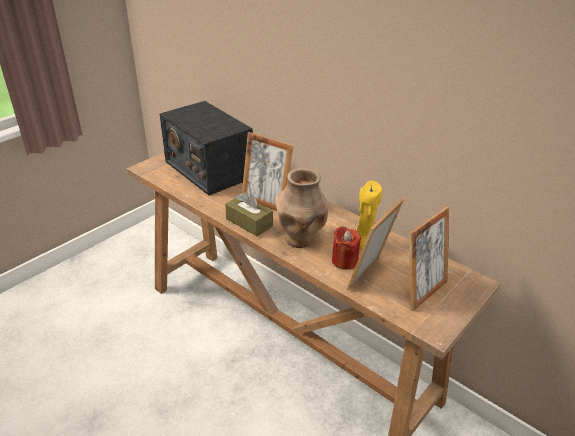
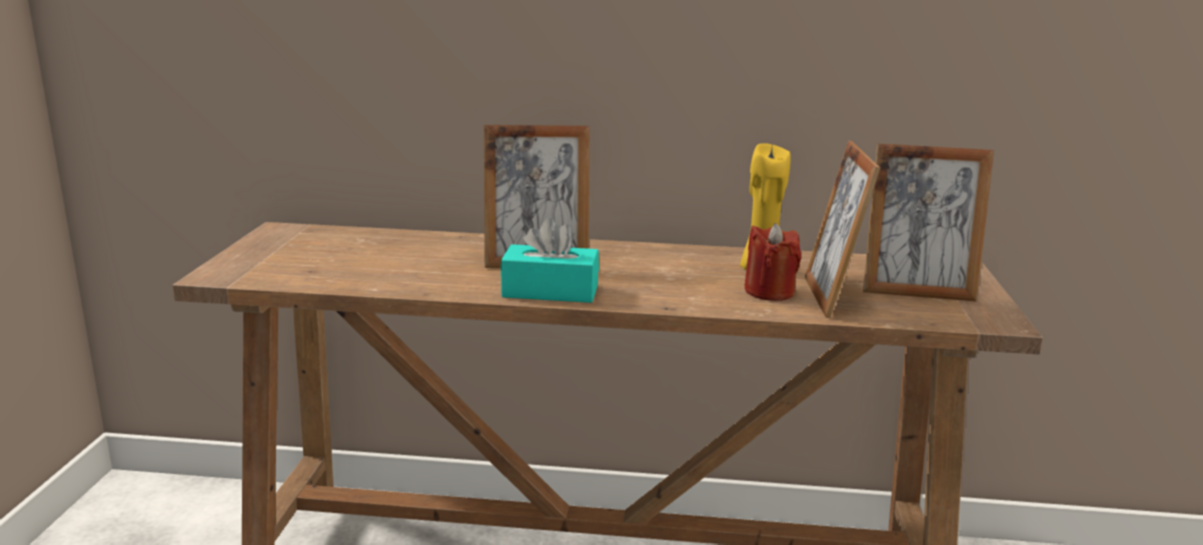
camera: 35 degrees left, 15 degrees down
(208, 169) = (360, 250): radio -> none
(249, 222) = (550, 291): brown tissue box -> turquoise tissue box
(300, 240) = (666, 288): brown vase -> none
(422, 291) = (916, 291): picture frame -> picture frame turned 90 degrees clockwise

